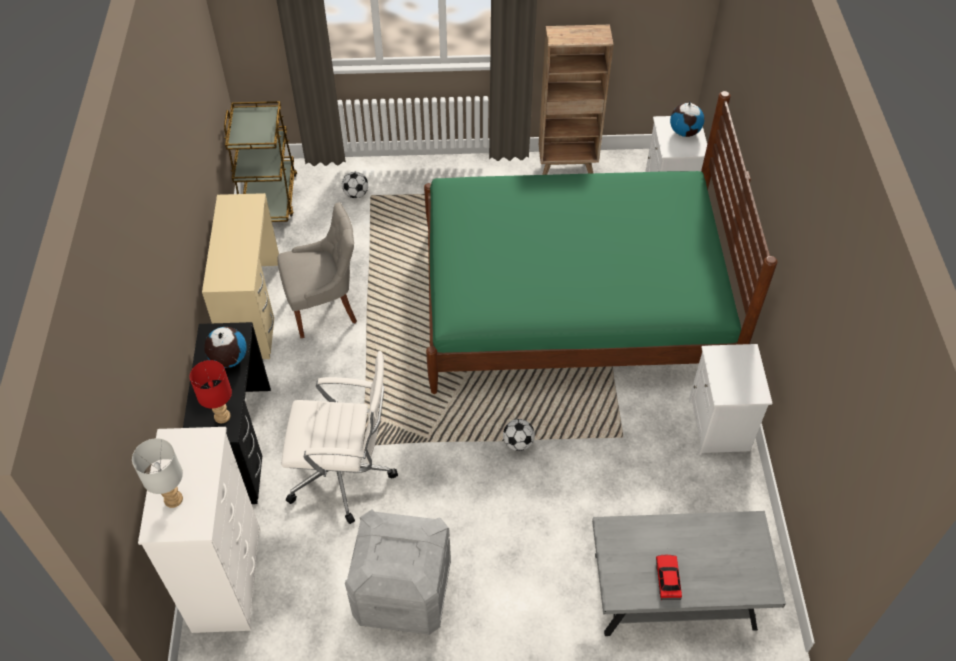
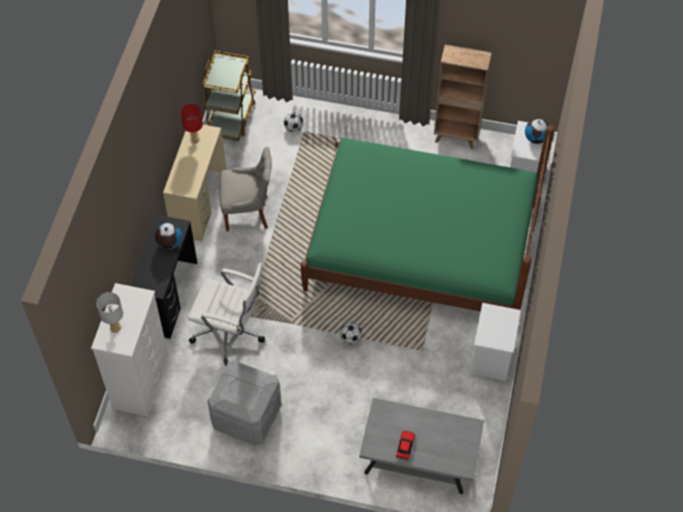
camera: 15 degrees right, 5 degrees up
(221, 416) = (156, 280): red table lamp -> red table lamp (194, 139)

